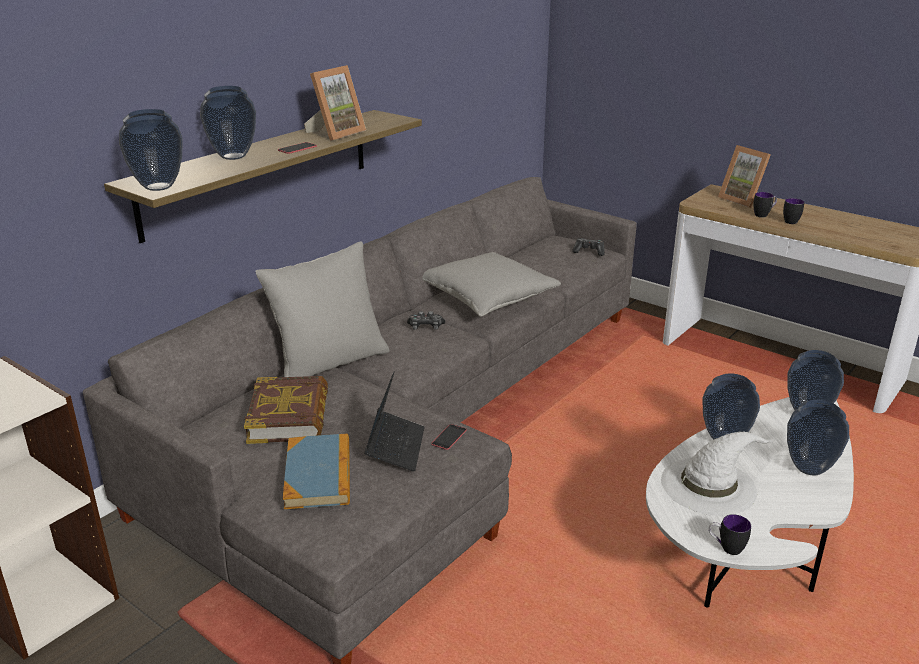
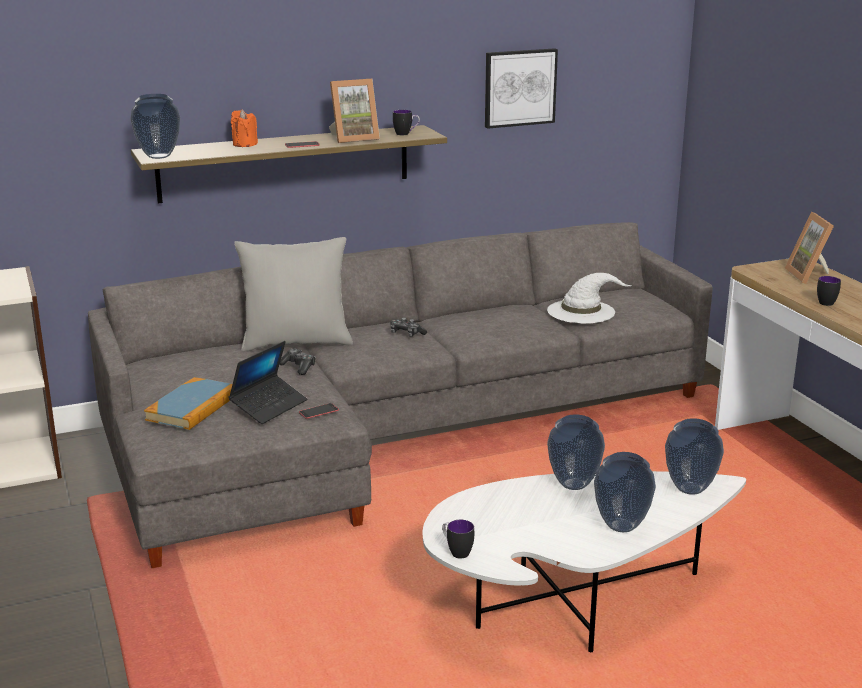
camera: 30 degrees right, 5 degrees down
(232, 157) = (244, 144): vase -> orange candle
(289, 416) = (220, 367): book -> none
(442, 61) = (519, 87): none -> picture
(487, 298) = (492, 324): grey pillow -> none
(589, 251) = (649, 307): game controller -> game controller (298, 367)
(709, 485) = (508, 510): white hat -> white hat (582, 311)
(763, 215) = (807, 292): mug -> mug (406, 134)

